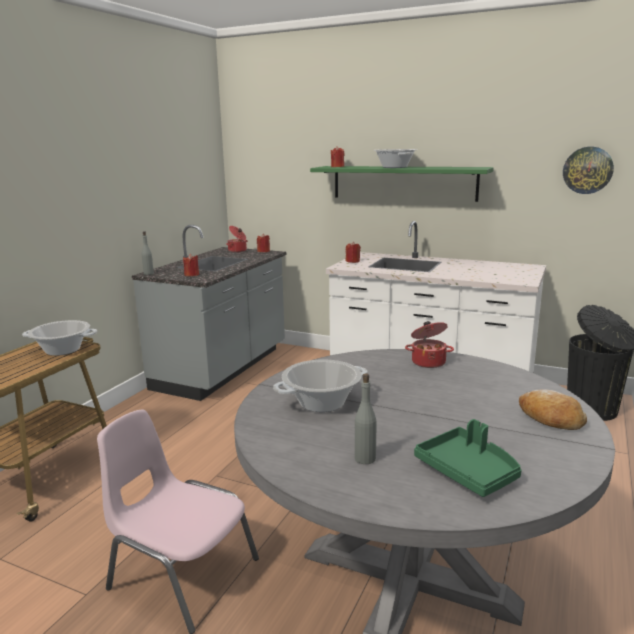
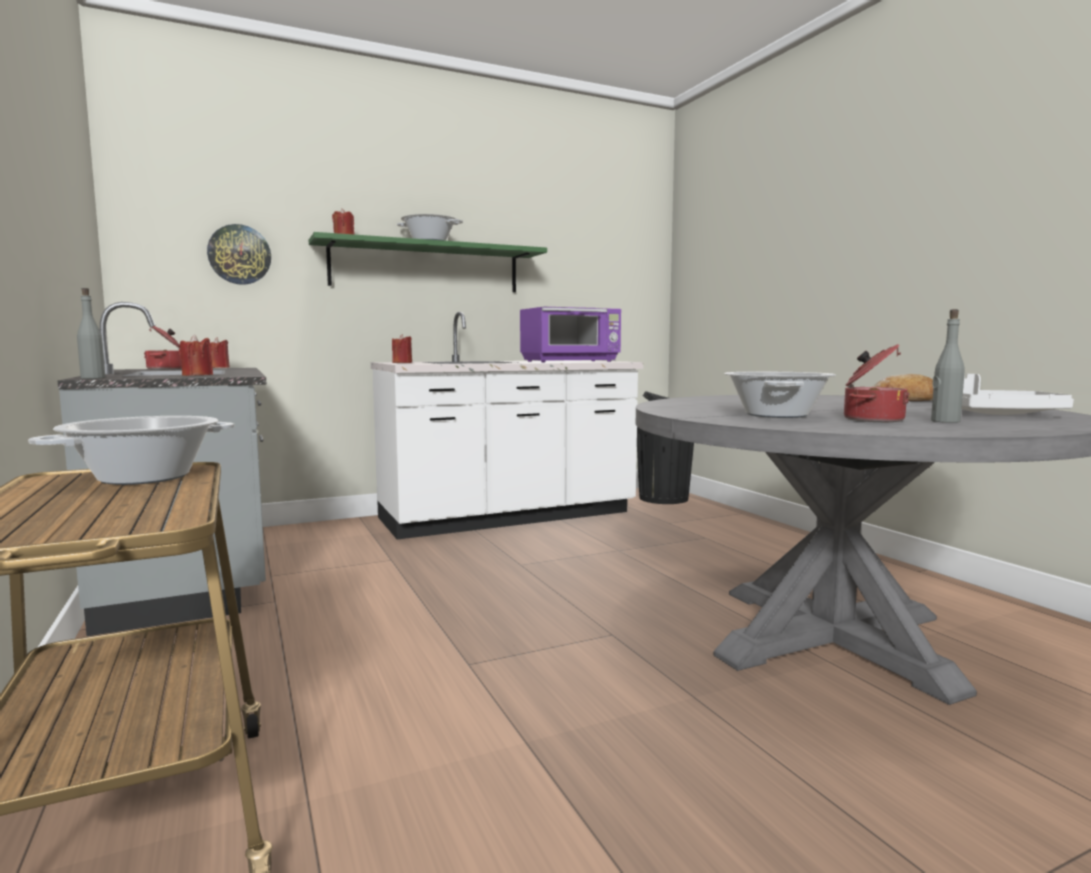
camera: 50 degrees left, 10 degrees down
(182, 573) = (676, 762): pink chair -> none
(428, 362) = (723, 398): cooking pot -> cooking pot (871, 419)
(468, 471) = (997, 414): green tray -> white tray
(482, 274) = (571, 361): none -> purple microwave
(587, 170) = (612, 261): wall clock -> wall clock (239, 254)

